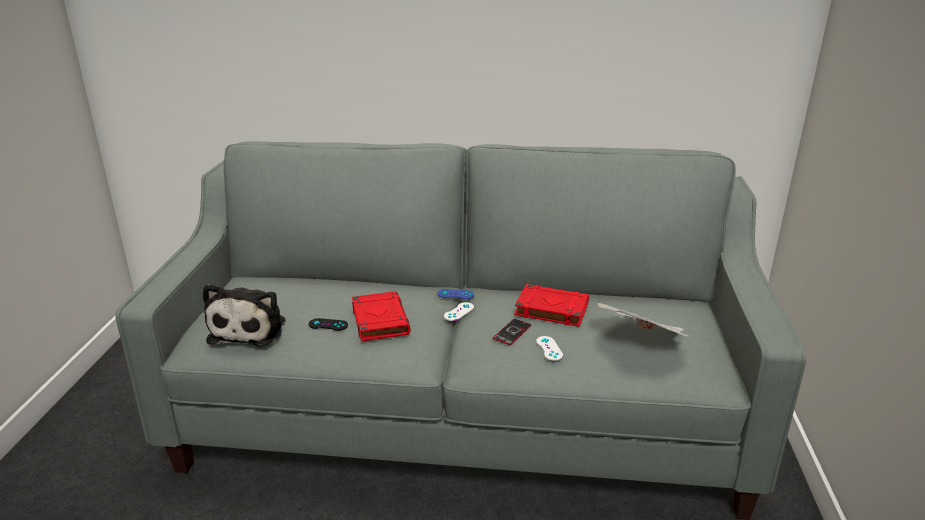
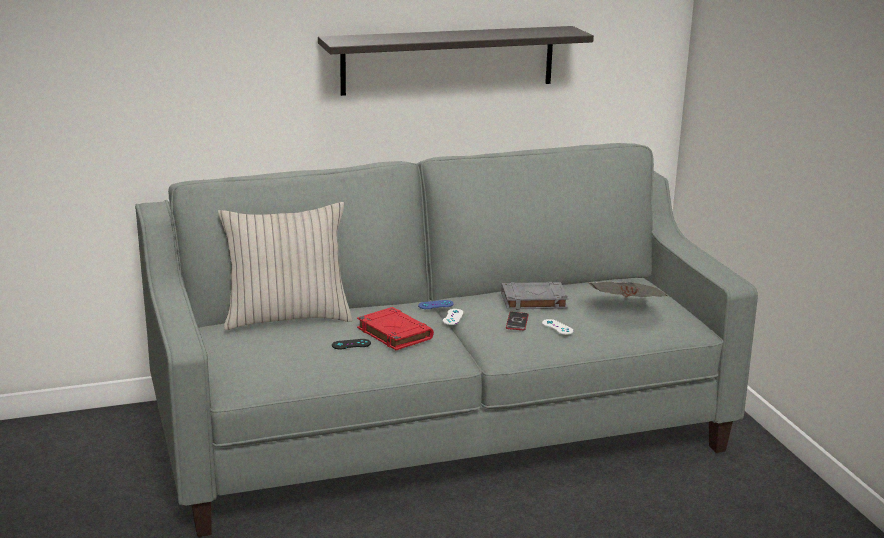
camera: 25 degrees left, 5 degrees down
(250, 329) = (279, 361): plush toy -> none
(307, 282) = (286, 318): none -> beige pillow
(528, 45) = (448, 60): none -> shelf
(550, 309) = (533, 301): red book -> grey book

